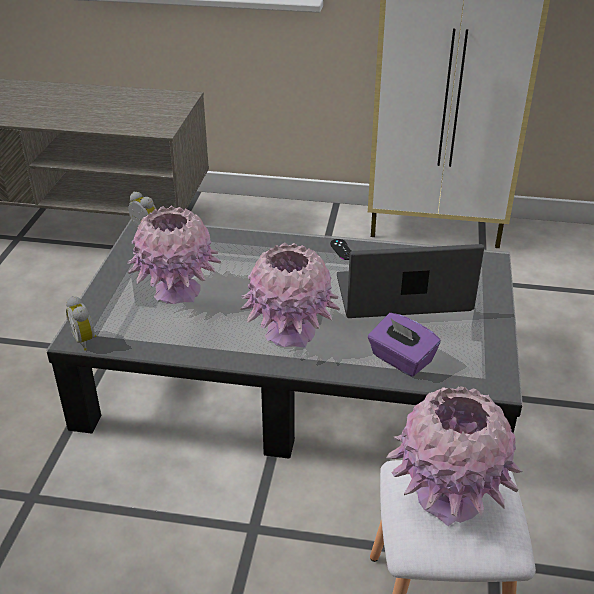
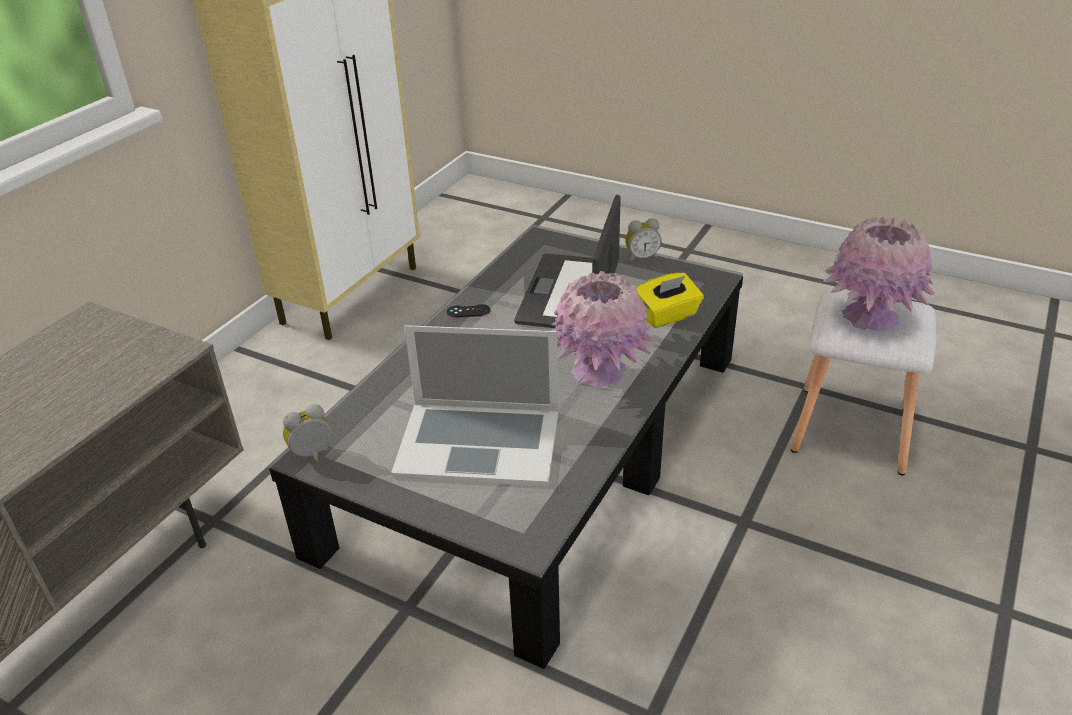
camera: 70 degrees left, 0 degrees up
(86, 340) = (539, 533): alarm clock -> alarm clock (641, 257)
(177, 292) = (479, 442): pink vase -> laptop
(401, 359) = (667, 316): purple tissue box -> yellow tissue box

